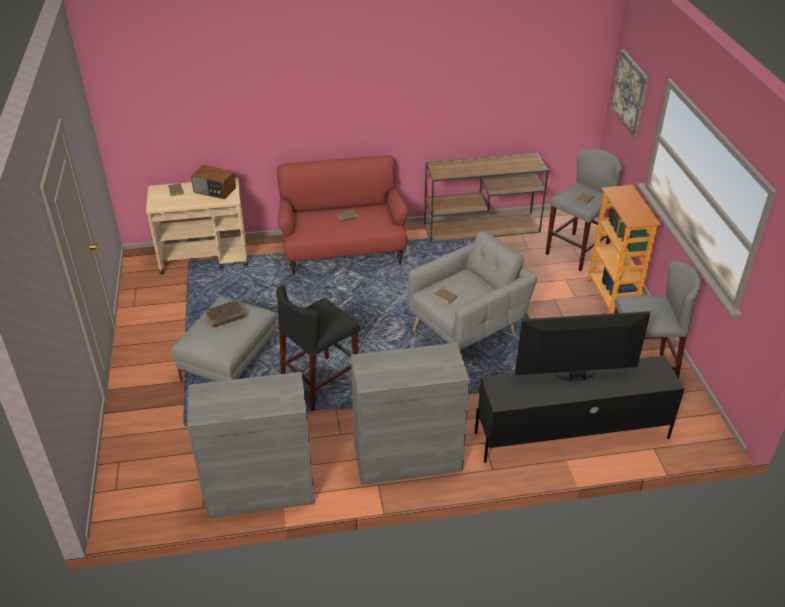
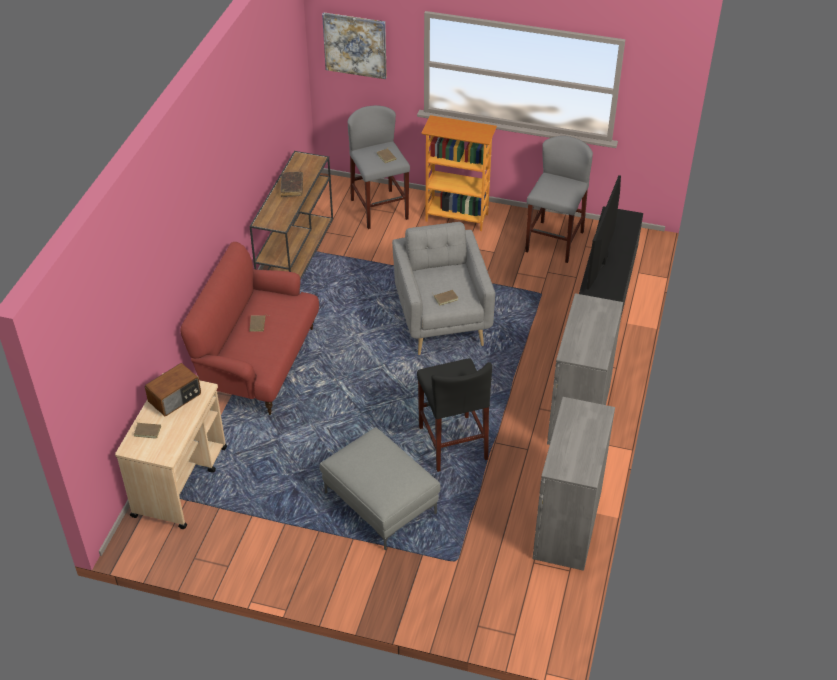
camera: 65 degrees left, 5 degrees up
(225, 317) = (371, 462): brown book -> brown book (292, 187)

